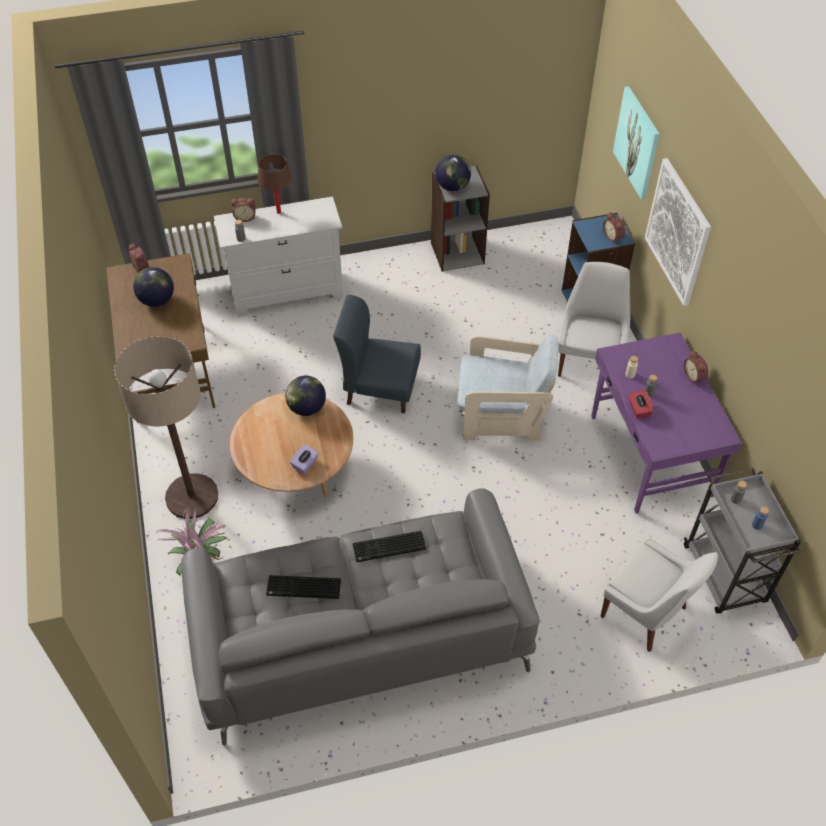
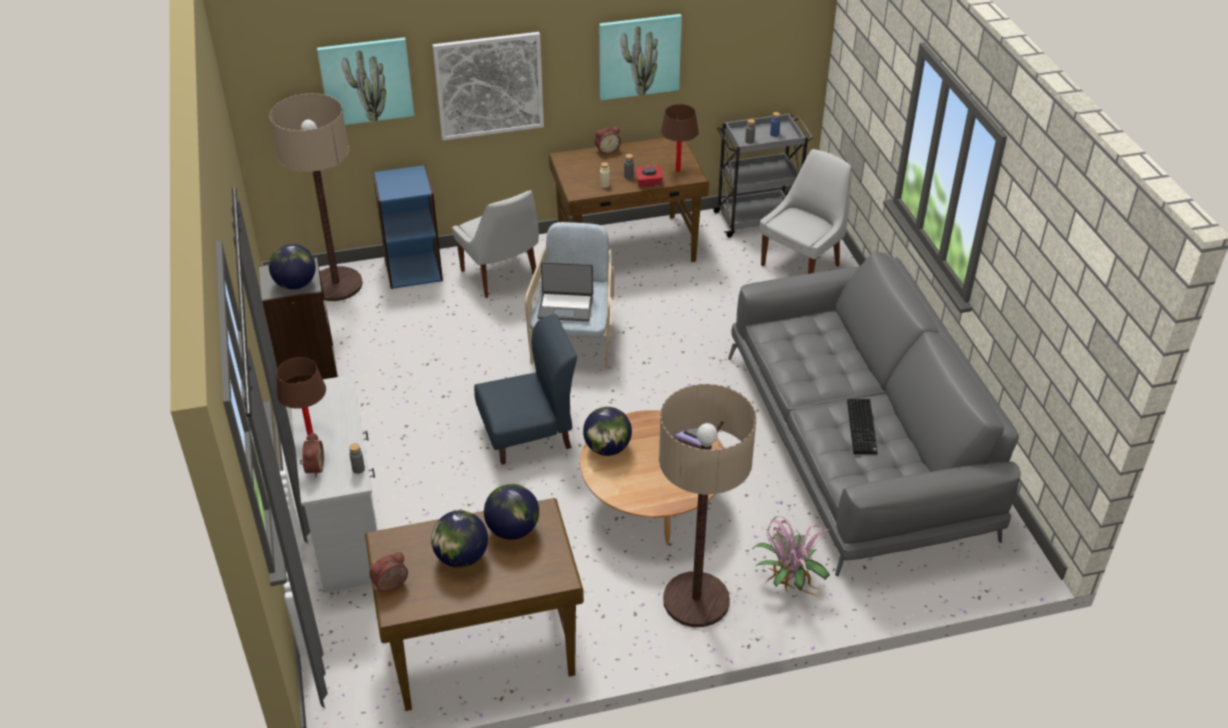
camera: 90 degrees left, 10 degrees down
(177, 326) = (513, 530): none -> globe
(380, 388) = (528, 435): blue chair -> blue chair turned 120 degrees counterclockwise
(388, 548) = (804, 368): keyboard -> none
(485, 376) = (565, 307): none -> laptop
(563, 257) = (336, 285): none -> floor lamp
(589, 361) = (500, 276): white chair -> white chair turned 135 degrees counterclockwise
(613, 237) = (411, 176): alarm clock -> none
(649, 456) = (627, 248): purple desk -> brown desk
(667, 434) = (678, 171): none -> brown table lamp
(748, 334) = (639, 56): none -> picture

